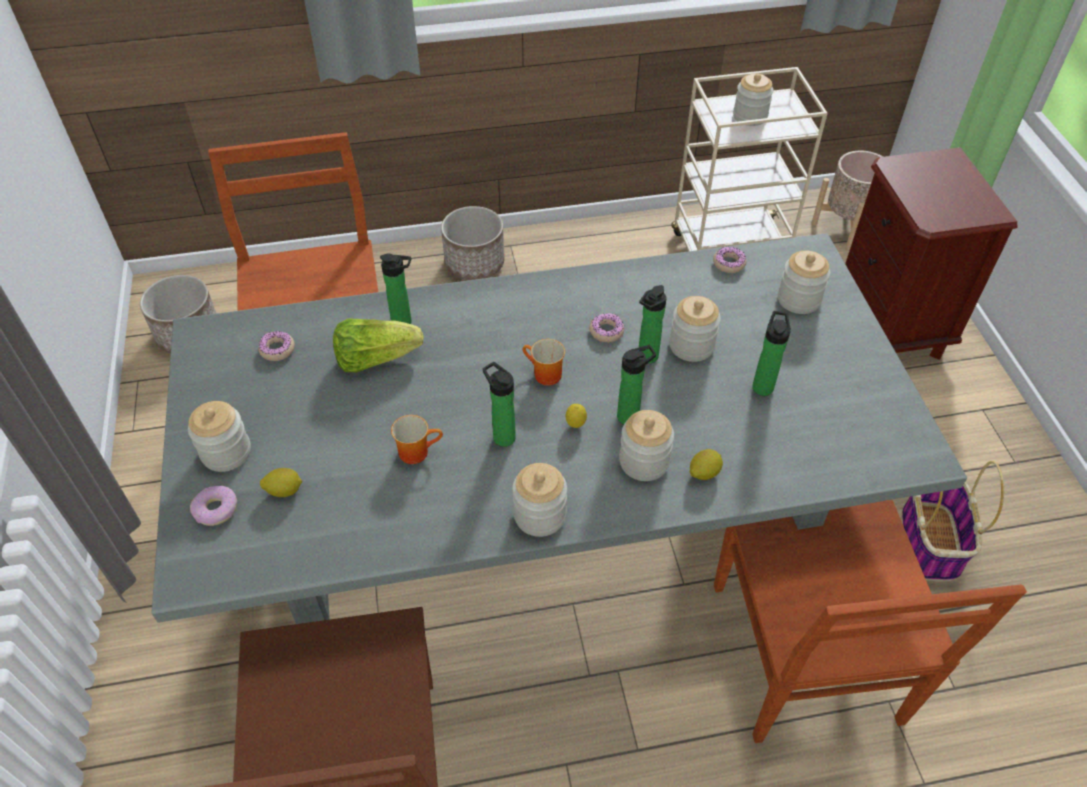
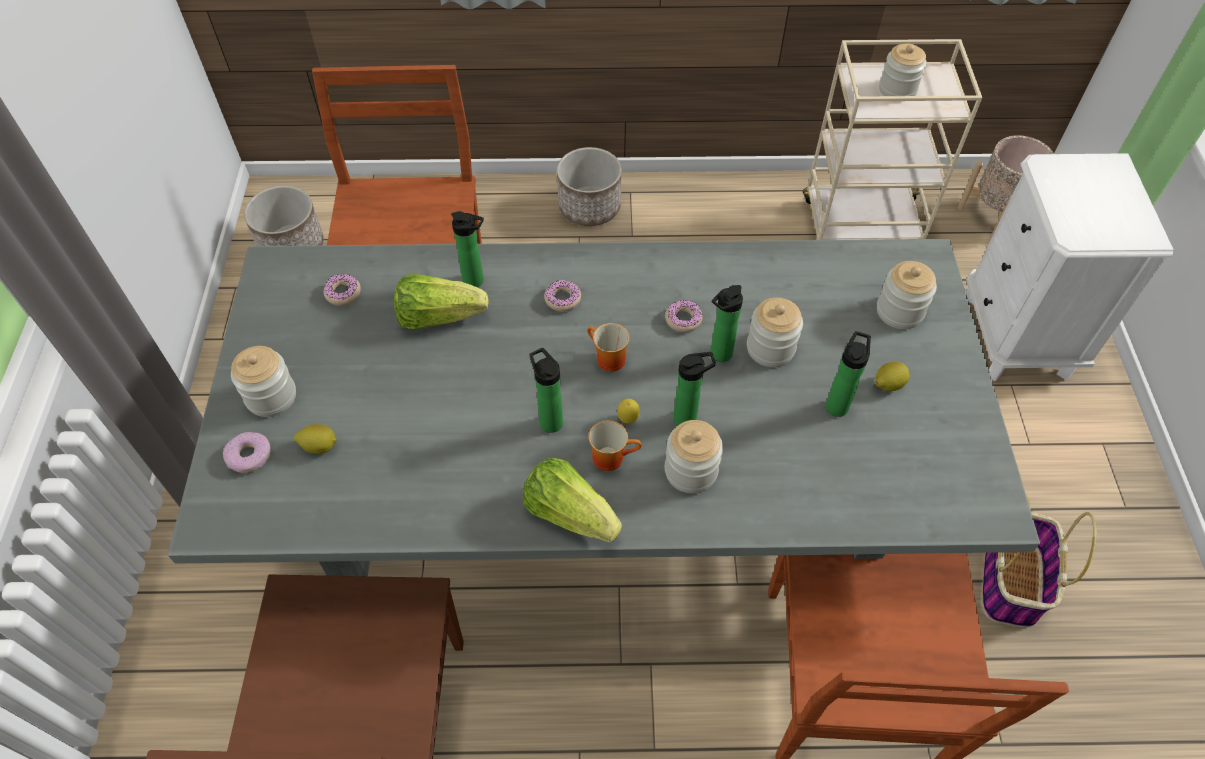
camera: 10 degrees right, 5 degrees up
(417, 450) = (459, 423): mug -> mug (611, 456)
(539, 515) = (569, 513): jar -> lettuce
(703, 473) = (751, 493): lemon -> lemon (888, 384)
(729, 263) = (832, 260): donut -> donut (563, 299)
(887, 327) = (1016, 335): brown nightstand -> white nightstand

